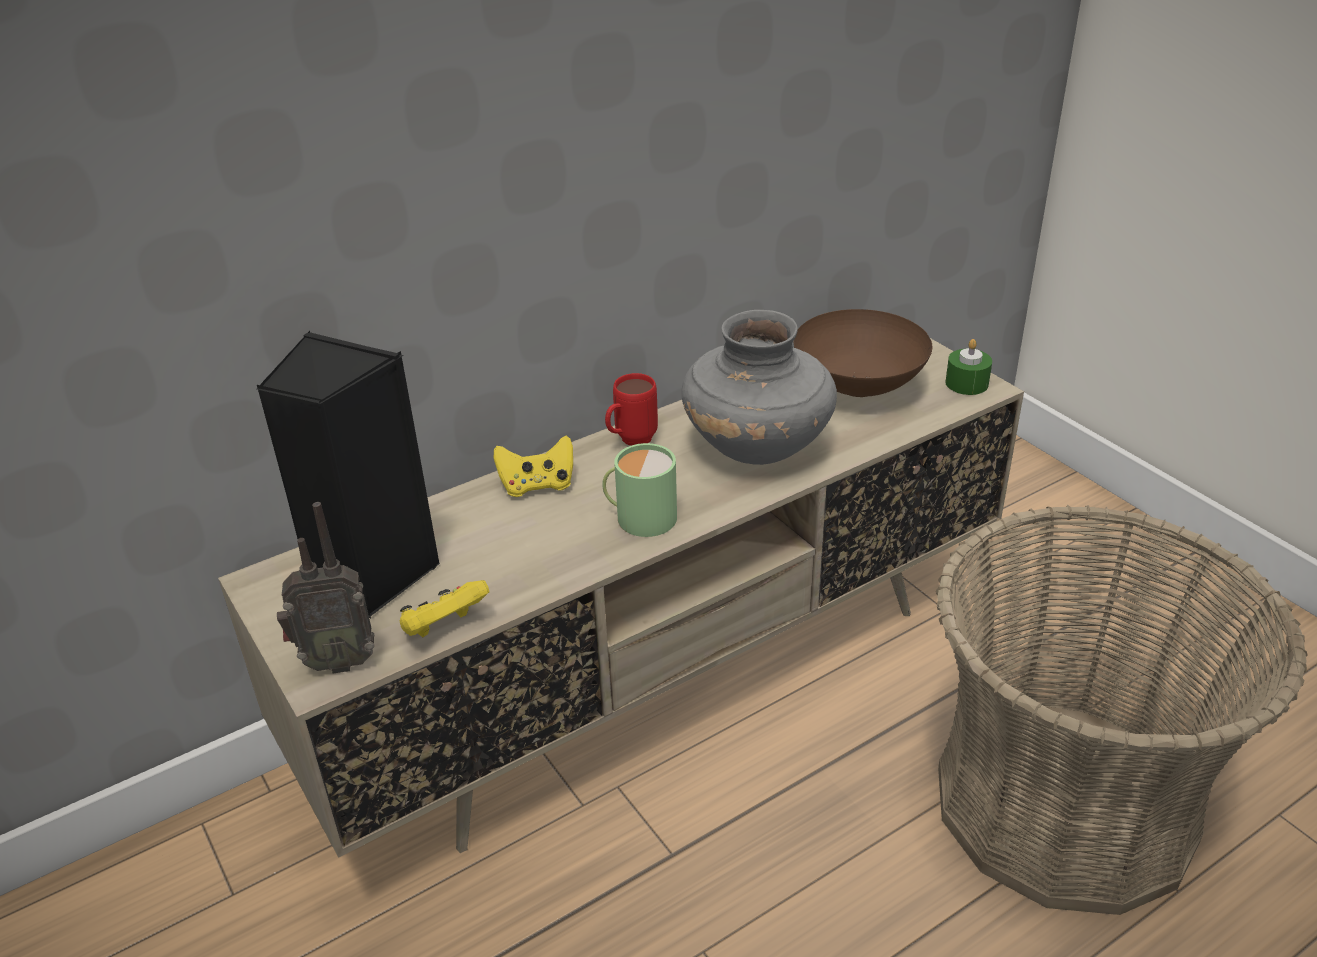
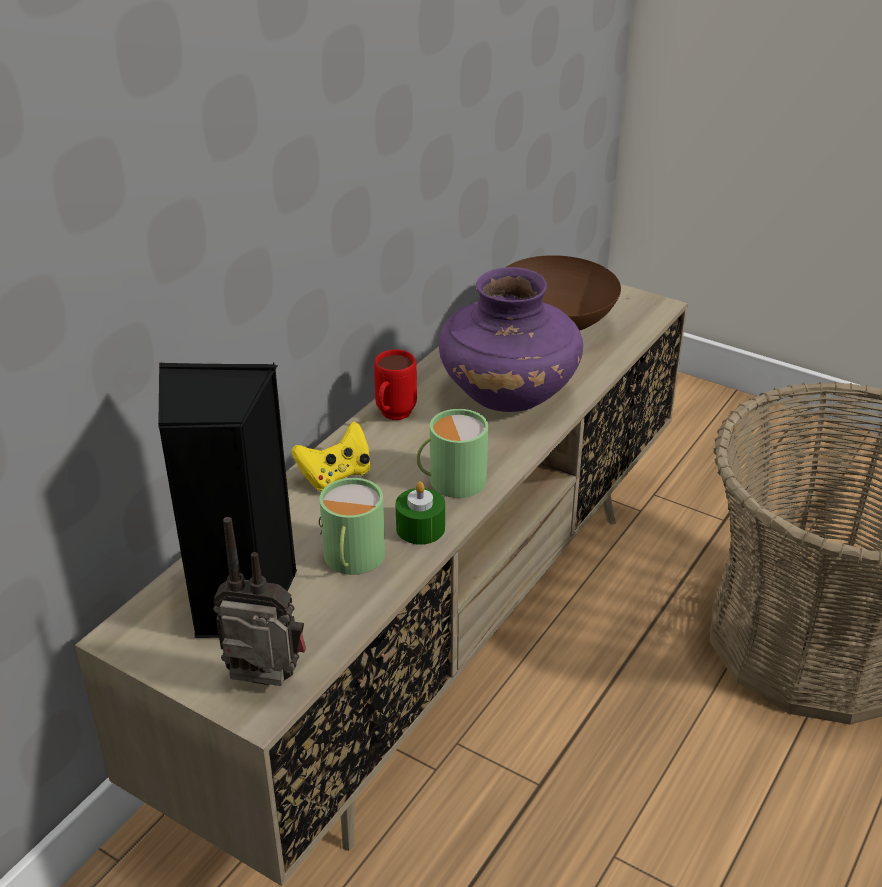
camera: 25 degrees left, 0 degrees up
(337, 661) = (264, 686): radio -> radio turned 135 degrees counterclockwise
(444, 627) = (345, 626): yellow game controller -> none
(495, 566) = (351, 558): none -> green mug
(757, 447) = (508, 396): grey vase -> purple vase
(966, 383) = (639, 305): green candle -> green candle (420, 528)

